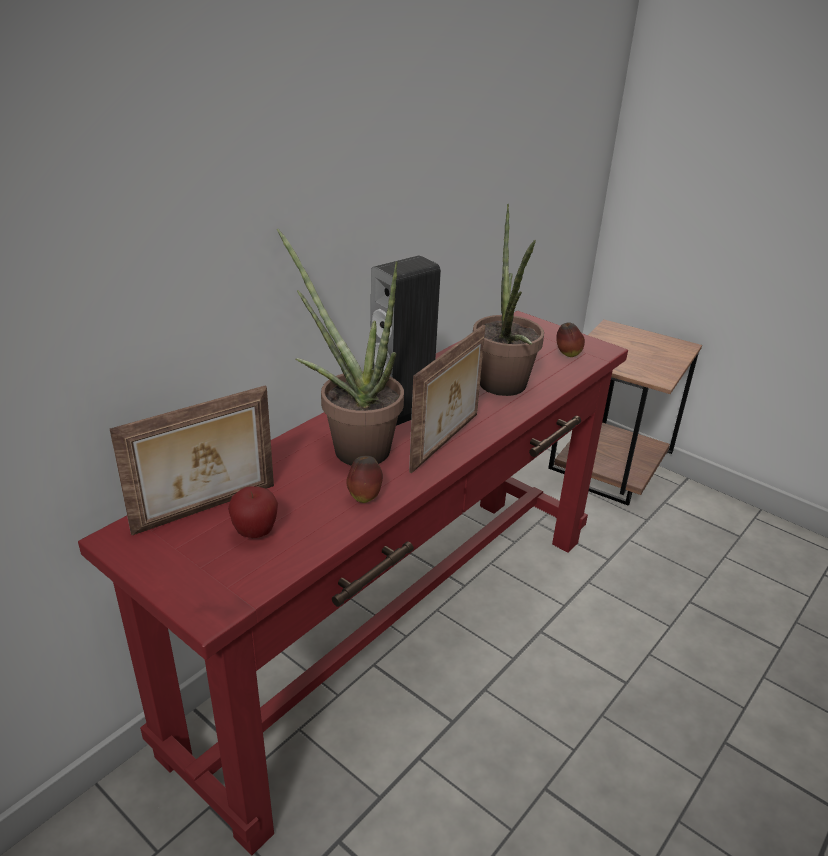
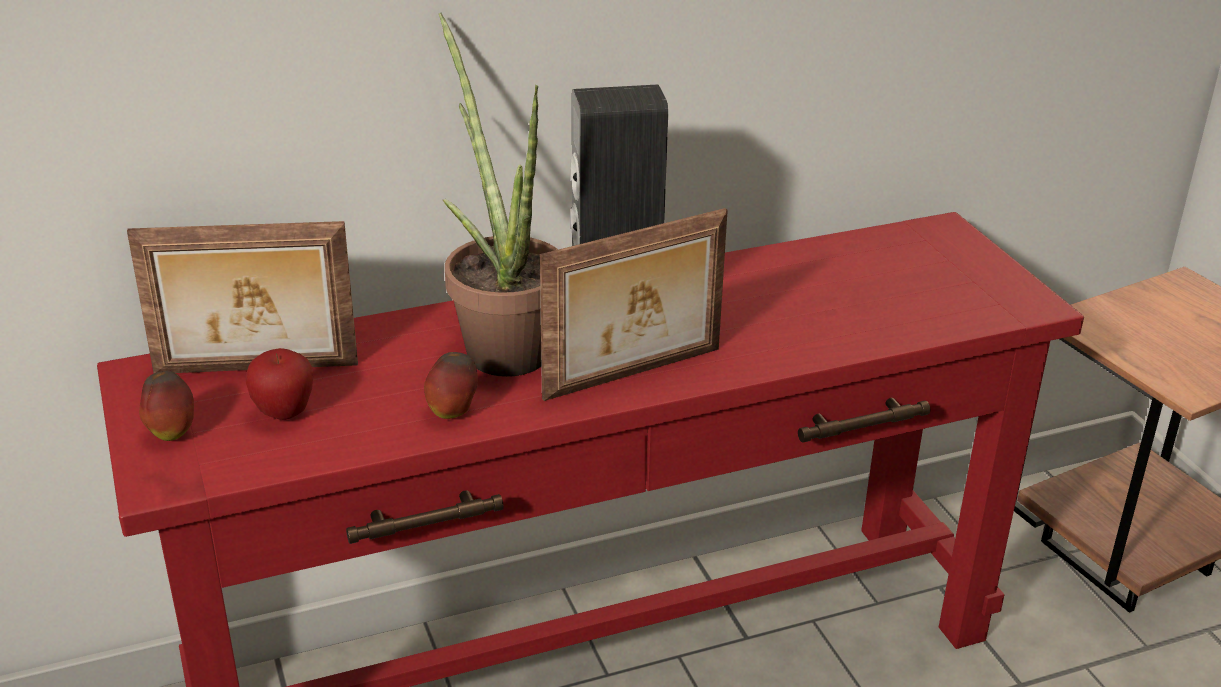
camera: 30 degrees right, 0 degrees up
(503, 390) = (797, 325): potted plant -> none
(567, 354) = (963, 298): apple -> apple (171, 432)

